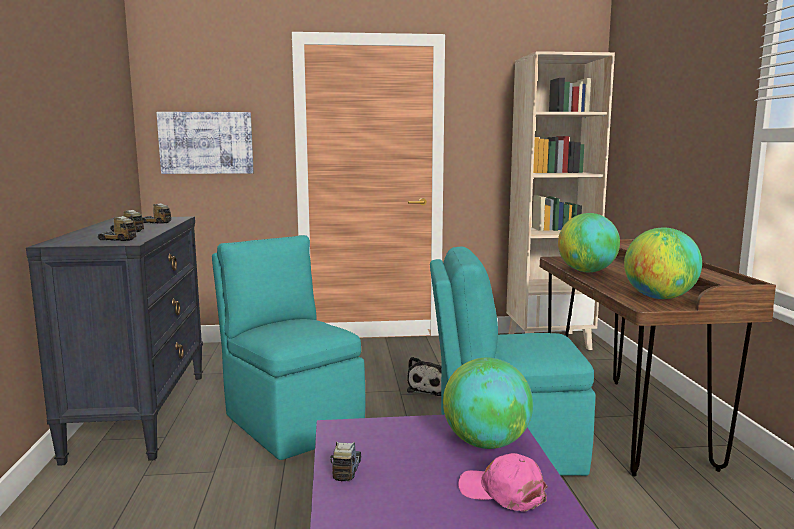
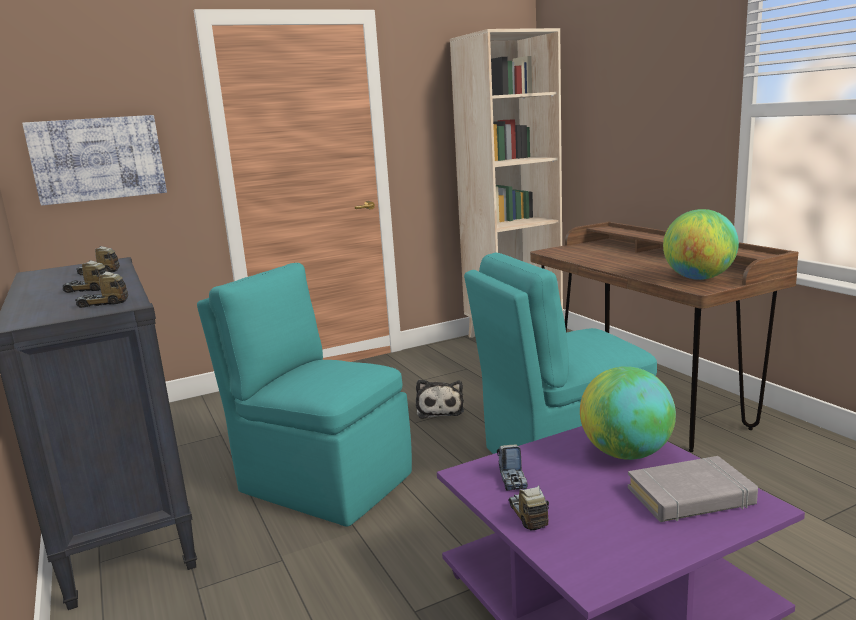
camera: 20 degrees left, 5 degrees up
(367, 439) = (512, 479): none -> toy truck
(502, 492) = (691, 497): pink cap -> grey book
(586, 271) = (597, 261): globe -> none

